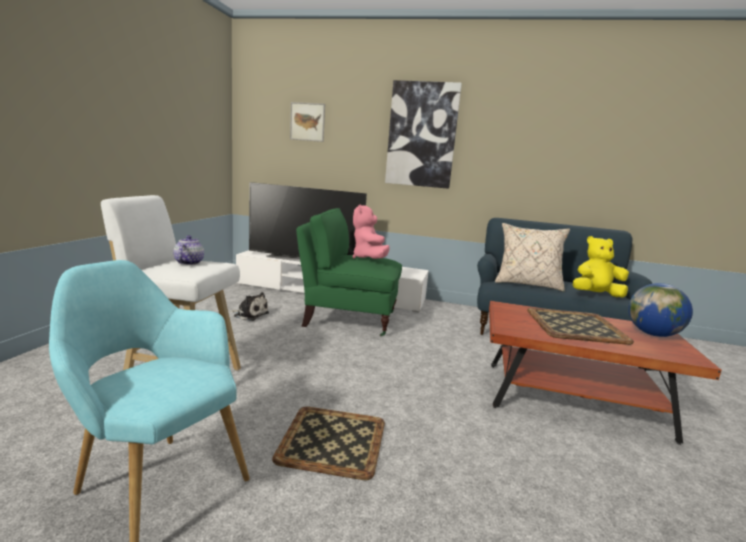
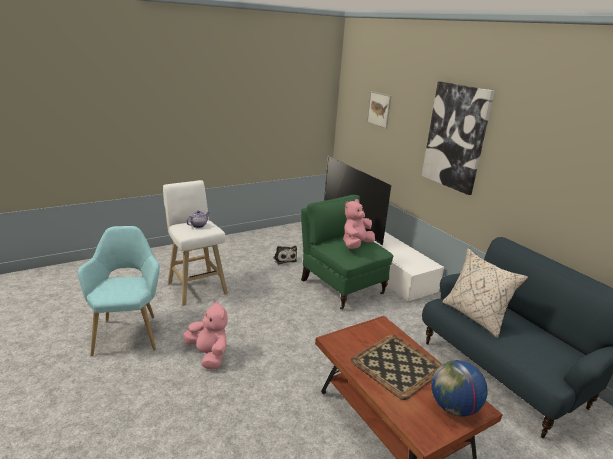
camera: 45 degrees right, 10 degrees up
(333, 440) = (209, 355): tray -> pink plush toy
(596, 295) = (527, 356): yellow plush toy -> none

